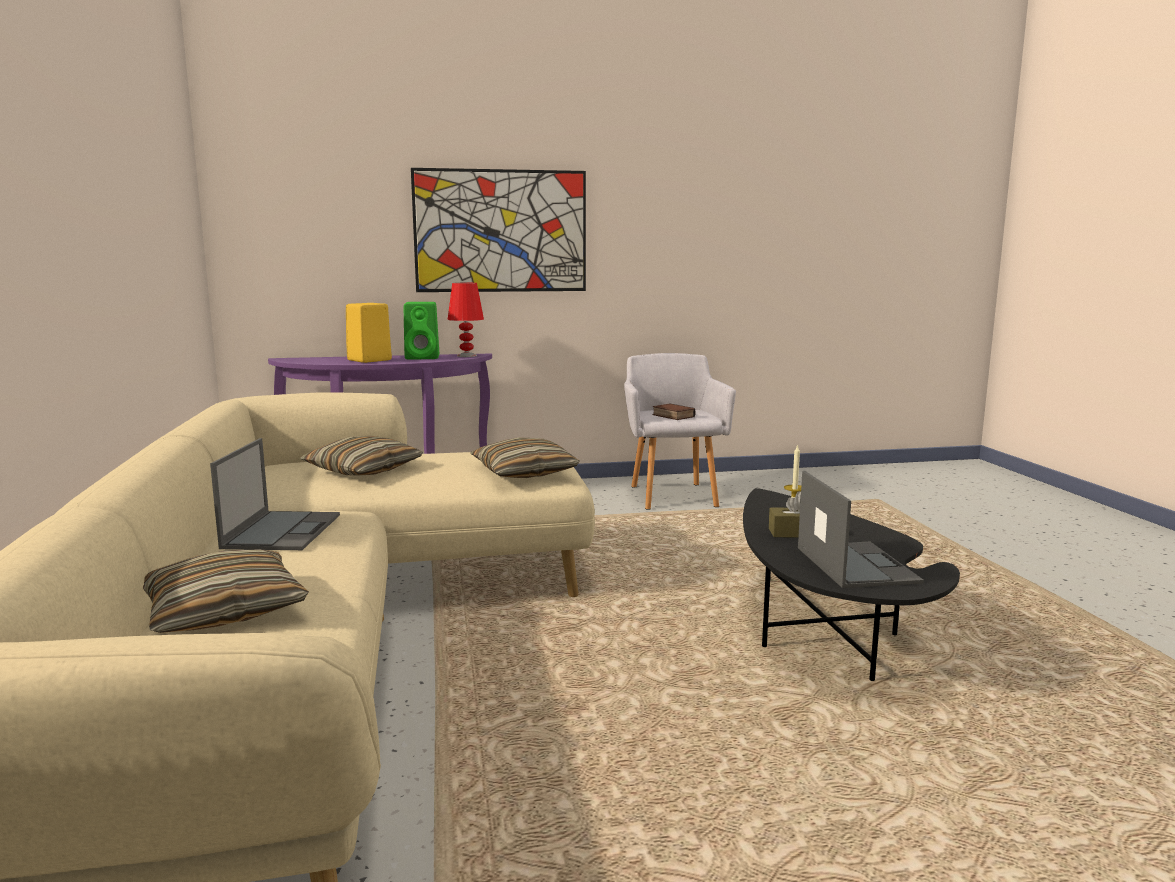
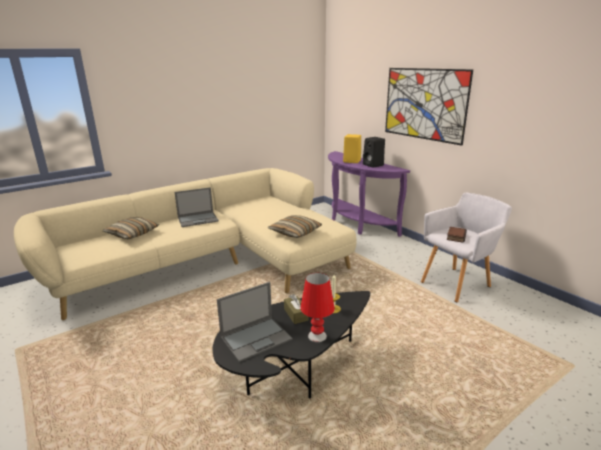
camera: 65 degrees right, 10 degrees up
(364, 470) = (269, 208): pillow -> none
(423, 357) = (373, 165): green speaker -> black speaker
(467, 355) = (392, 169): red table lamp -> red table lamp (317, 336)

